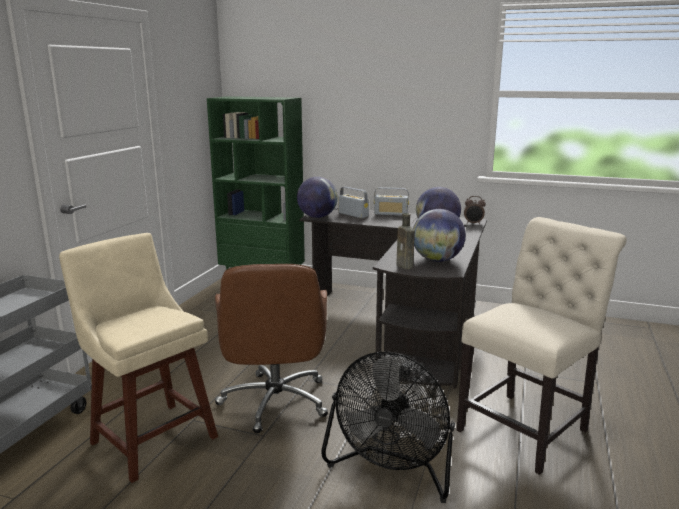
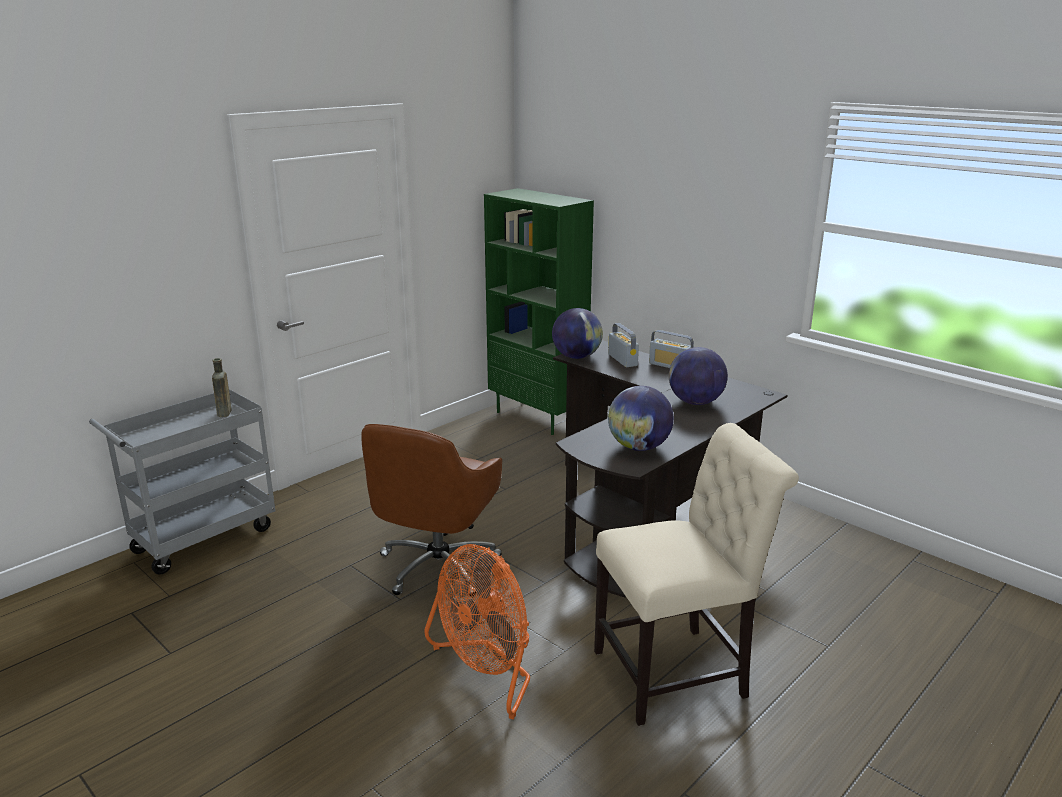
camera: 25 degrees right, 5 degrees up
(151, 437) = (304, 571): beige chair -> none
(388, 467) = (490, 666): black fan -> orange fan
(405, 266) = (591, 449): brown bottle -> brown bottle (224, 413)
(473, 223) = (758, 399): alarm clock -> none

